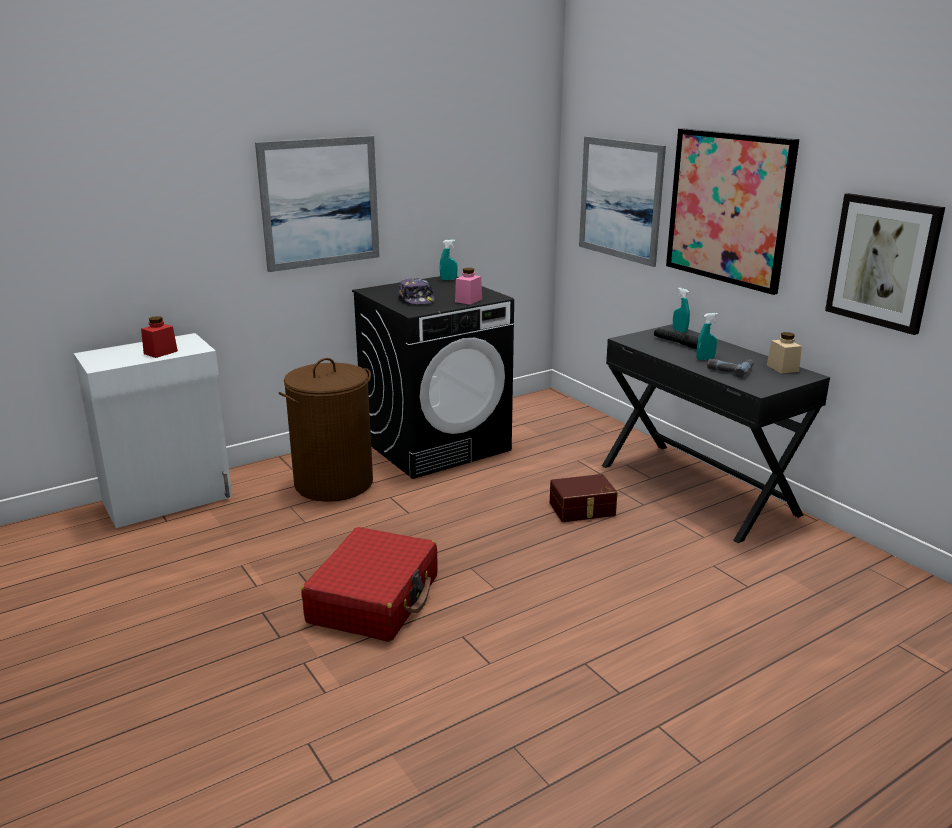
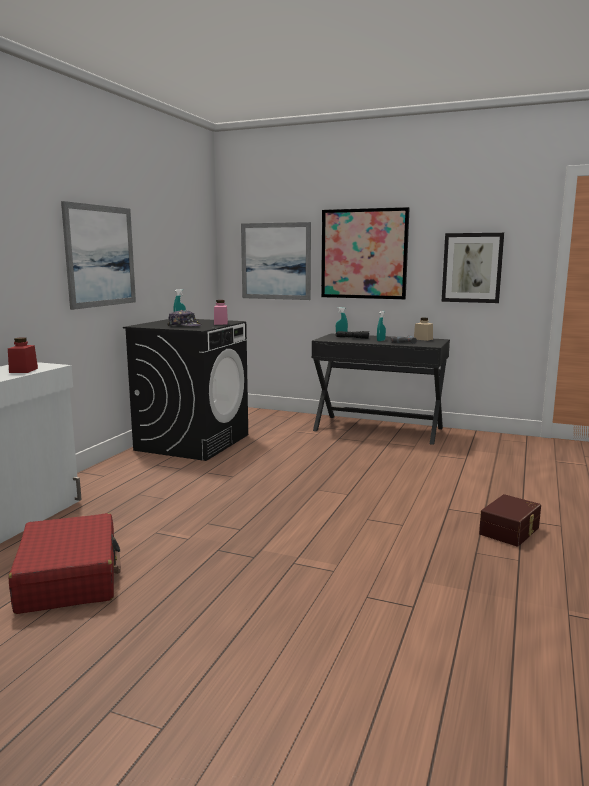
camera: 35 degrees left, 10 degrees down
(334, 483) = (151, 475): brown laundry basket -> none
(374, 599) = (284, 520): red suitcase -> red suitcase (69, 577)
(582, 509) = (335, 450): brown storage box -> brown storage box (510, 531)

